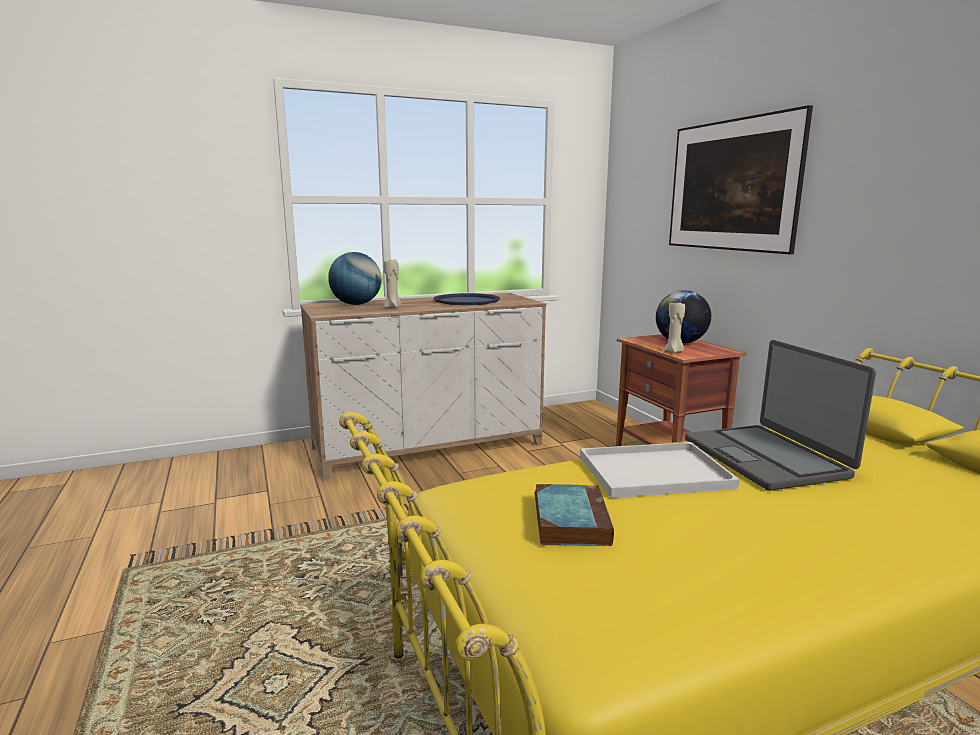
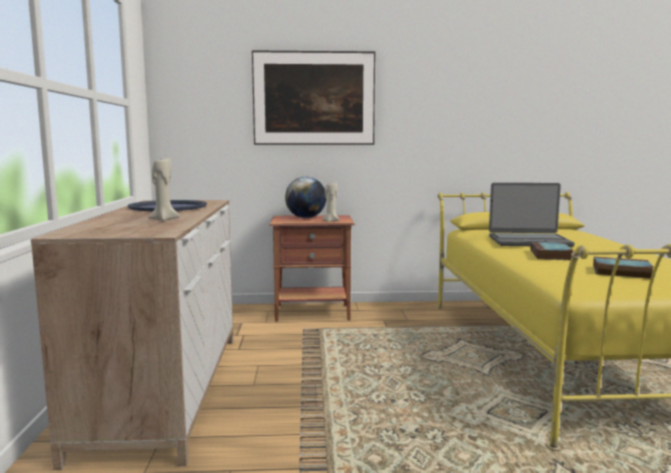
camera: 70 degrees left, 5 degrees down
(356, 304) = (104, 225): globe -> none
(652, 472) = (551, 255): white tray -> book

